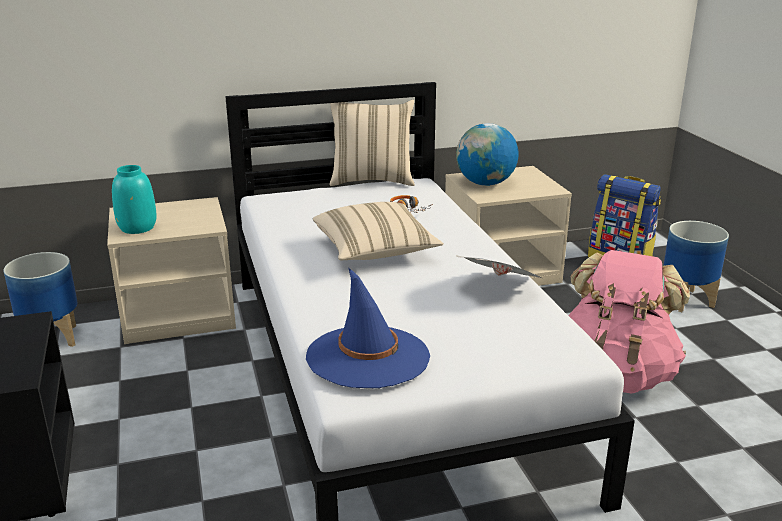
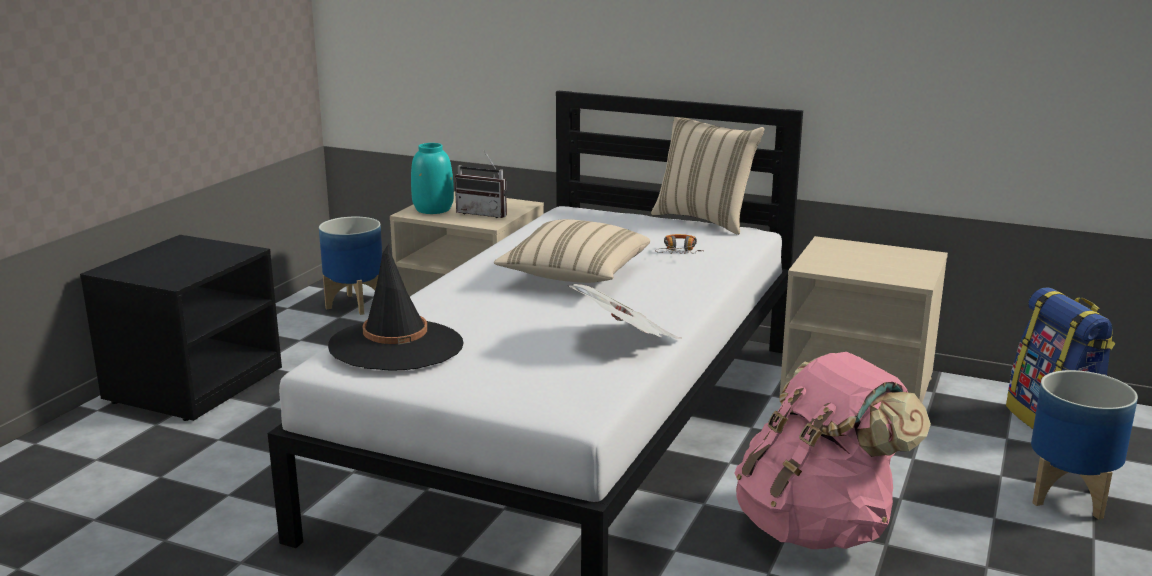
camera: 40 degrees right, 5 degrees down
(189, 219) = (485, 213): none -> radio
(368, 357) = (396, 346): blue hat -> black hat
(485, 183) = (841, 255): globe -> none

